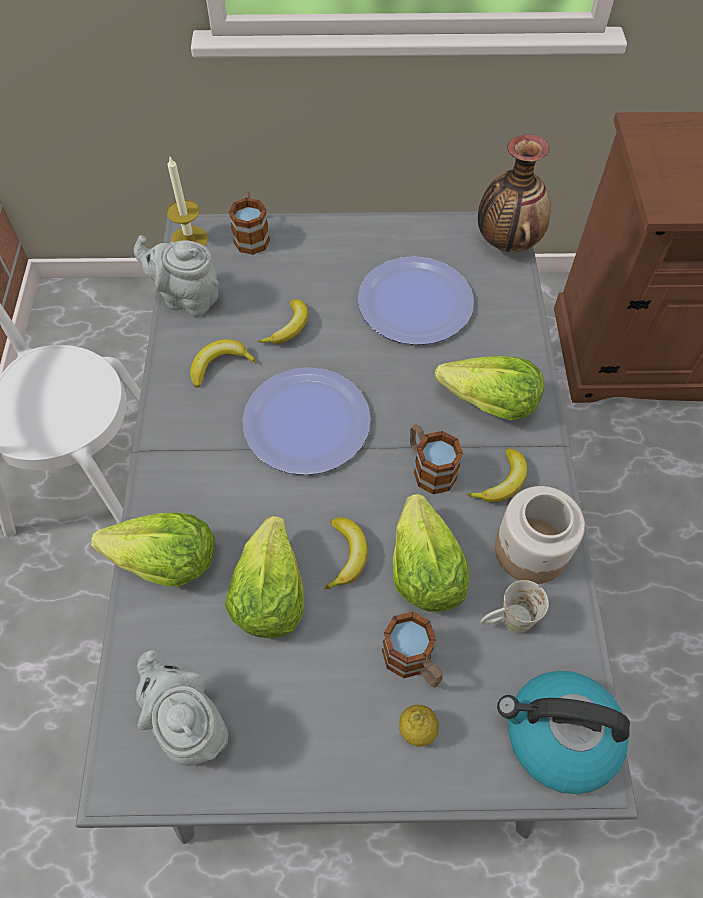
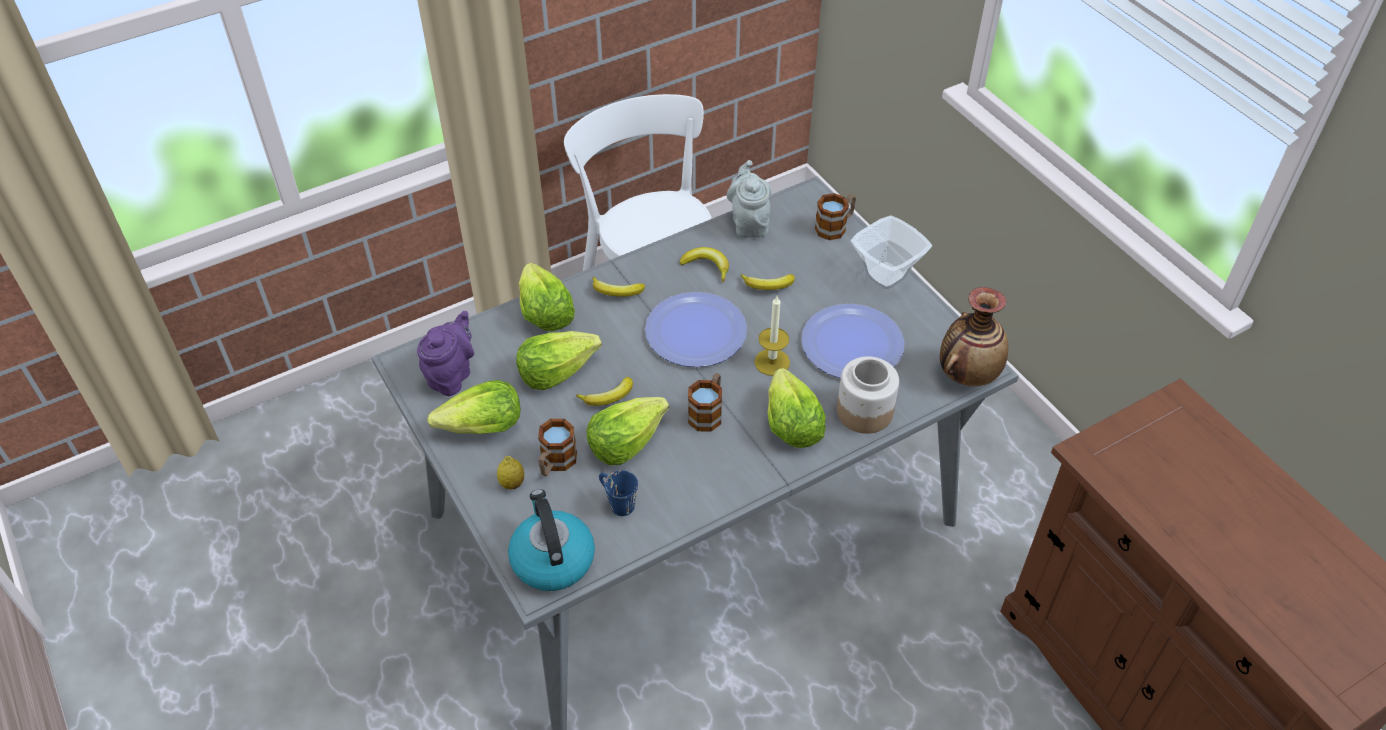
camera: 60 degrees right, 10 degrees down
(189, 239) = (802, 197): candle -> candle (772, 362)
(190, 725) = (451, 375): grey teapot -> purple teapot
(305, 725) = (482, 427): none -> lettuce
(347, 232) = (887, 276): none -> bowl
(502, 482) = (726, 458): banana -> banana (617, 292)
(507, 621) = (616, 502): white mug -> blue mug
(530, 551) = (680, 495): jar -> jar (863, 412)

